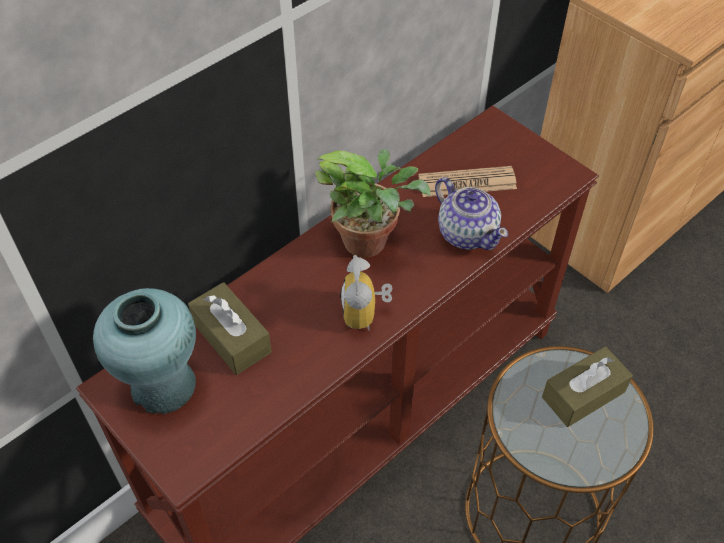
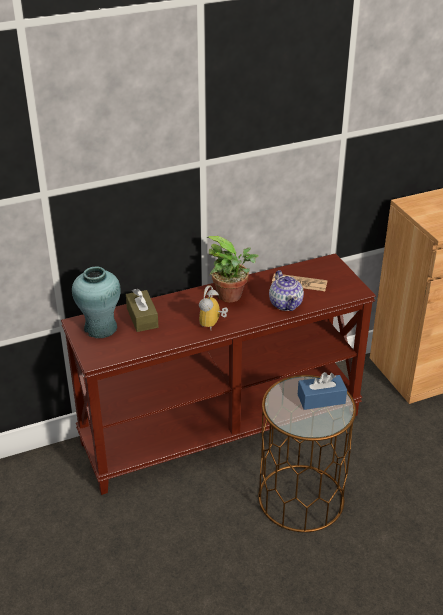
camera: 20 degrees right, 15 degrees down
(583, 394) = (321, 399): brown tissue box -> blue tissue box

